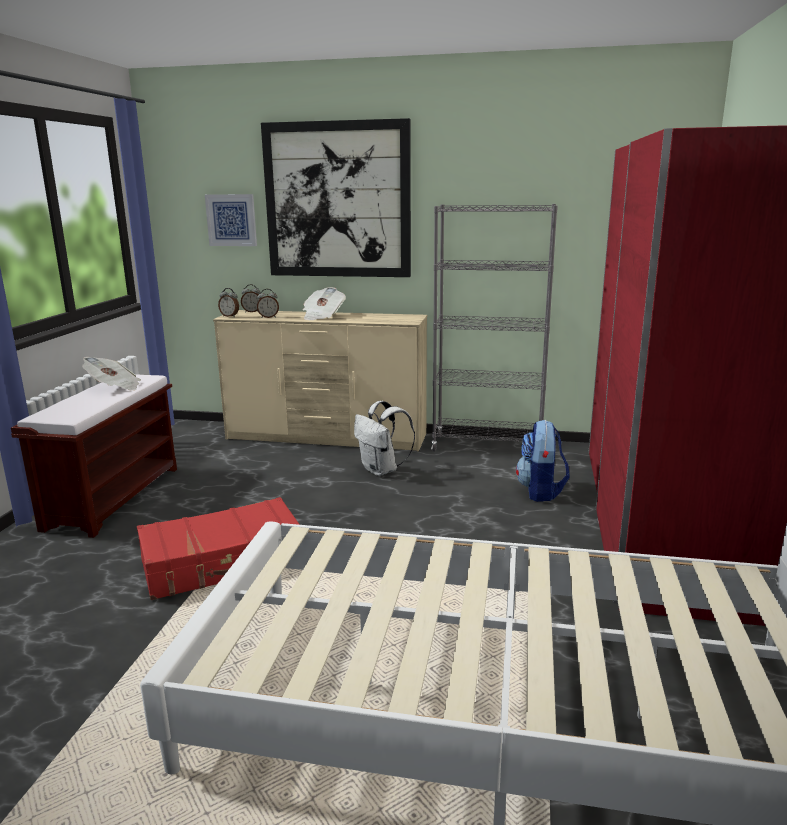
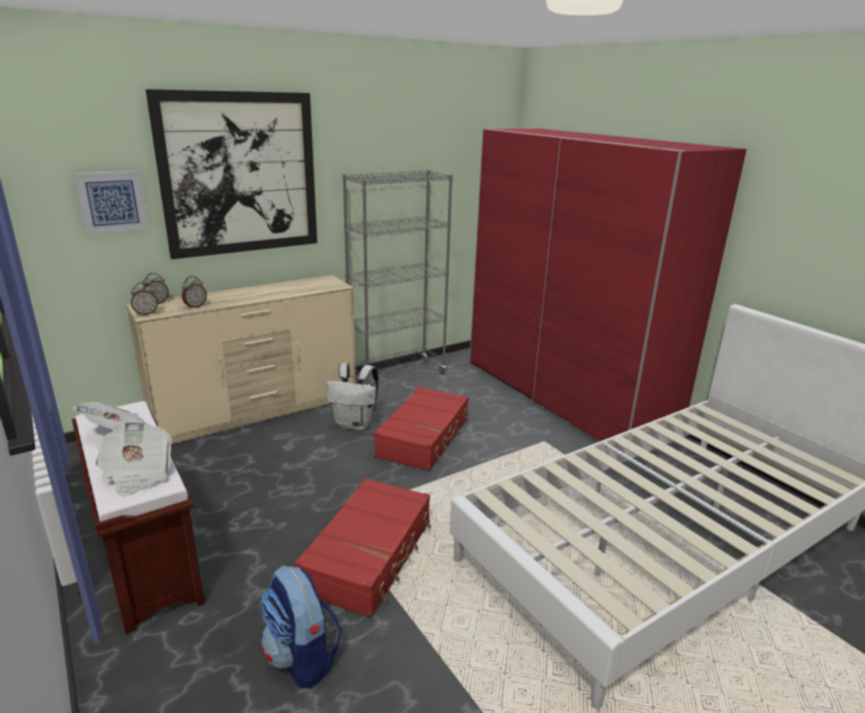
camera: 45 degrees left, 5 degrees up
(322, 316) = (247, 294): newspaper -> newspaper (137, 474)
(422, 502) = (424, 438): none -> red suitcase
(541, 491) = (480, 399): backpack -> backpack (302, 658)

